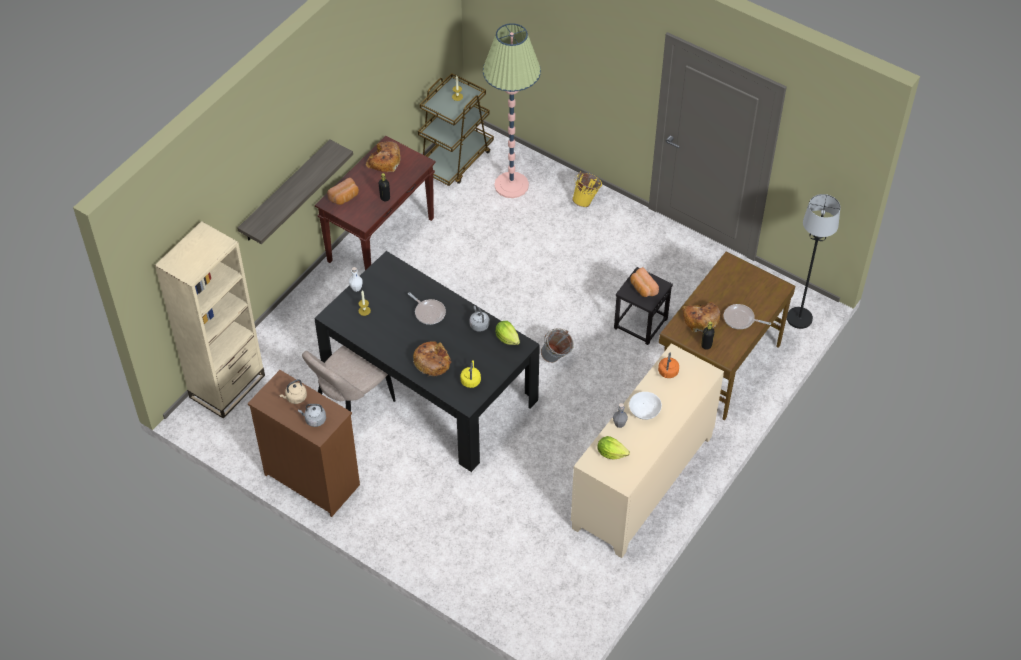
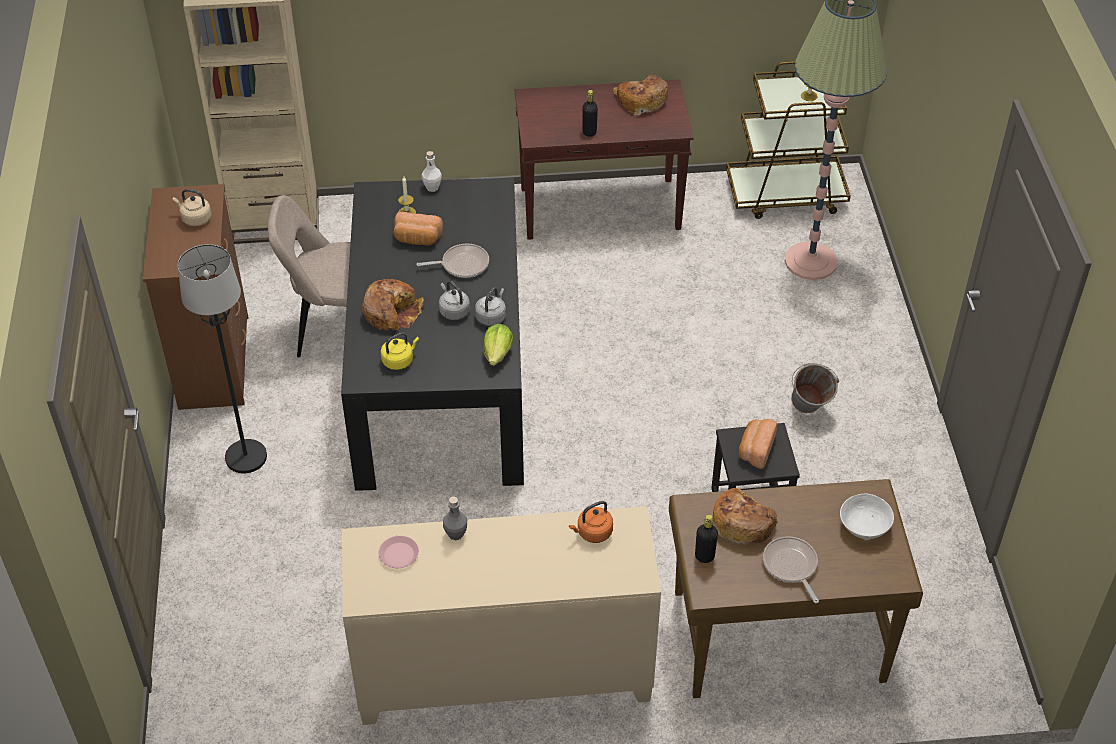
camera: 50 degrees right, 5 degrees down
(286, 192) = (462, 32): shelf -> none
(314, 420) = (177, 251): grey kettle -> grey kettle (453, 311)
(345, 197) = (552, 103): bread -> bread (417, 239)
(429, 312) = (462, 264): frying pan -> frying pan turned 105 degrees counterclockwise
(556, 359) = (604, 463): grey bucket -> grey bucket (808, 411)
(586, 200) = (873, 339): yellow bucket -> none
(611, 453) = (399, 554): lettuce -> pink plate
(644, 411) = (502, 548): white bowl -> white bowl (864, 527)
(799, 318) = (956, 676): black floor lamp -> black floor lamp (246, 457)

